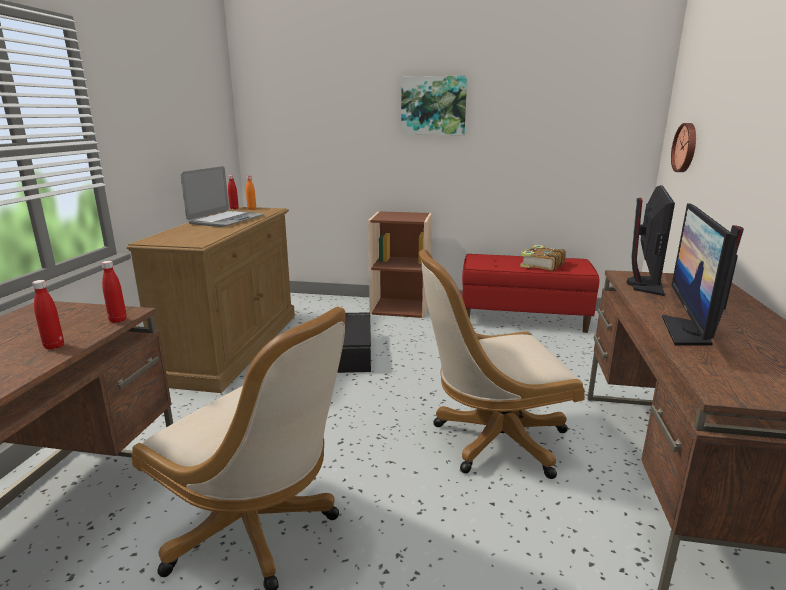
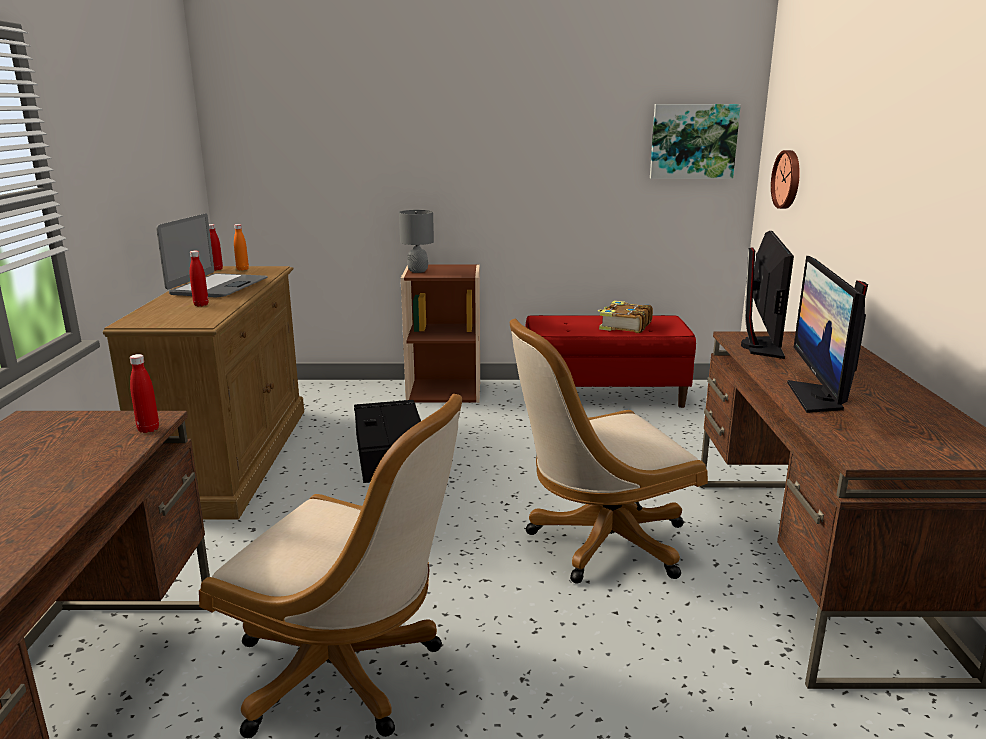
camera: 10 degrees left, 0 degrees up
(54, 346) = (87, 467): red bottle -> red bottle (201, 305)
(382, 216) = (417, 271): none -> grey table lamp
(433, 106) = (477, 125): picture -> picture (693, 141)

